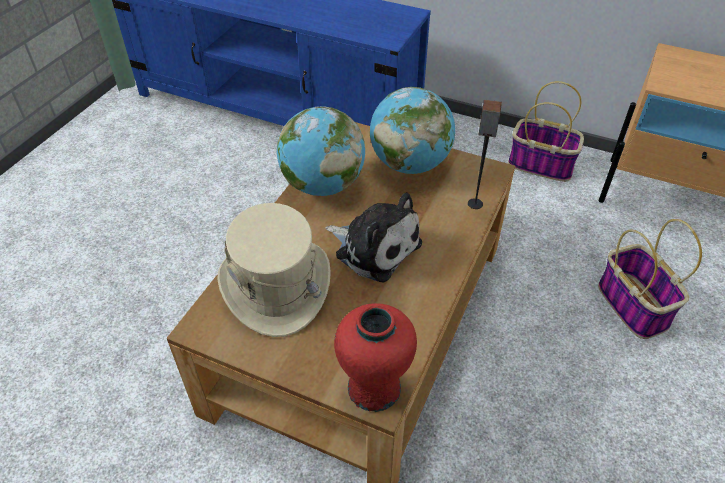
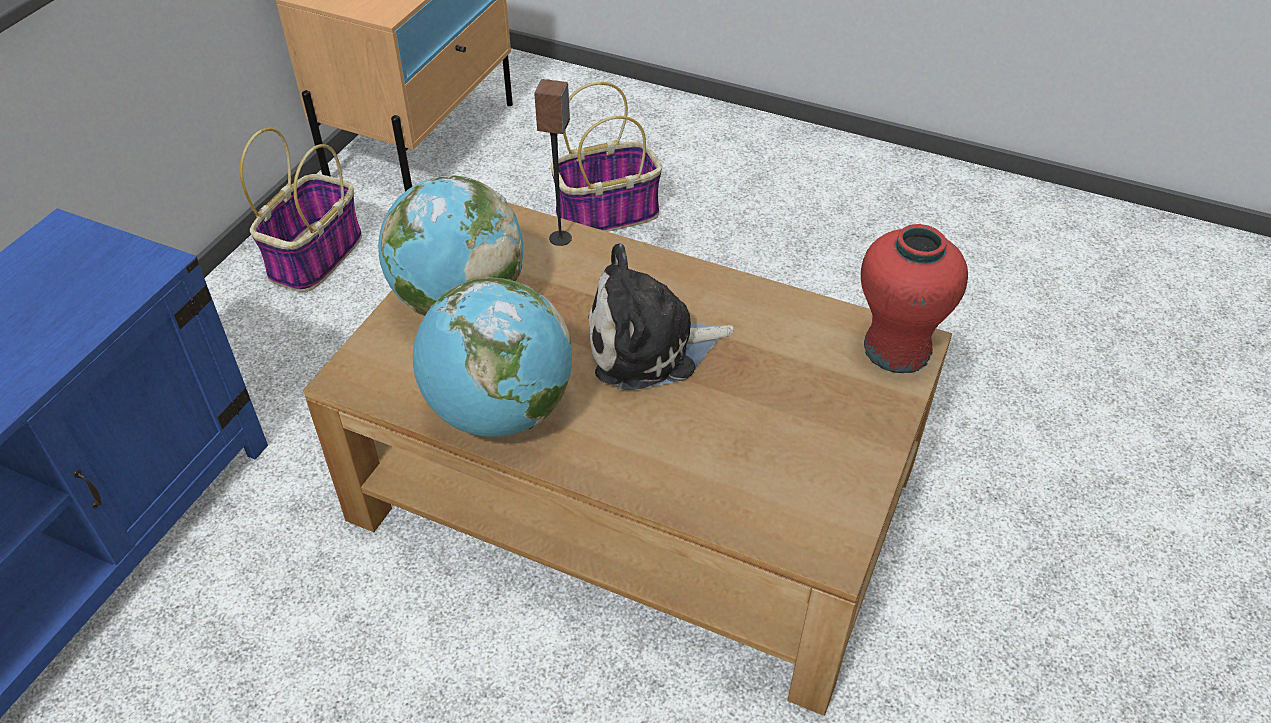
camera: 90 degrees left, 0 degrees up
(277, 286) = (737, 459): beige hat -> none
(374, 247) = (650, 346): plush toy -> plush toy turned 135 degrees counterclockwise

